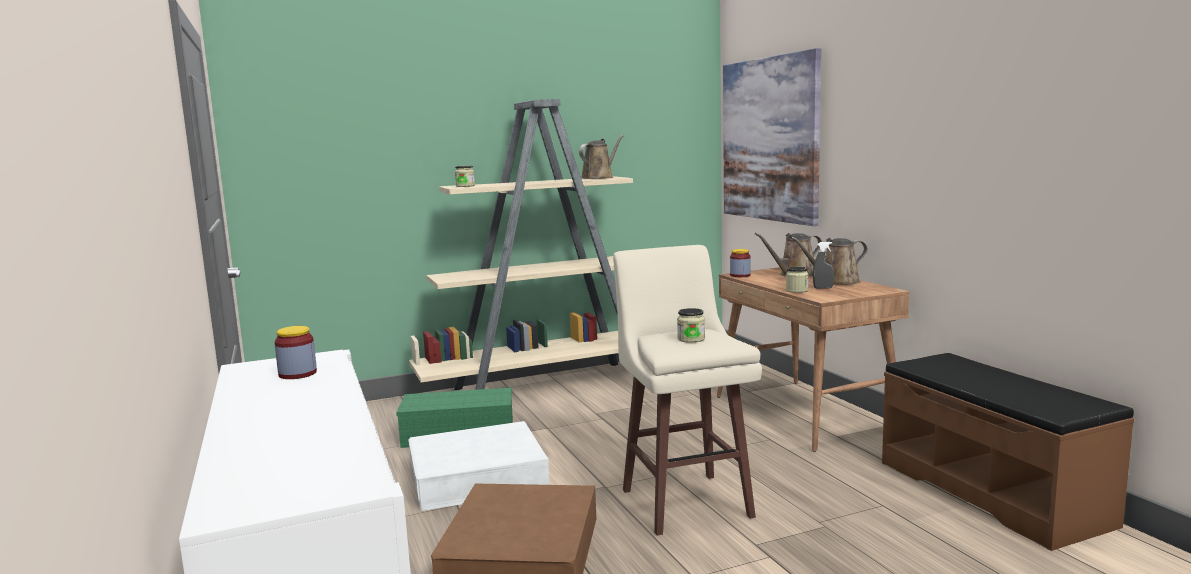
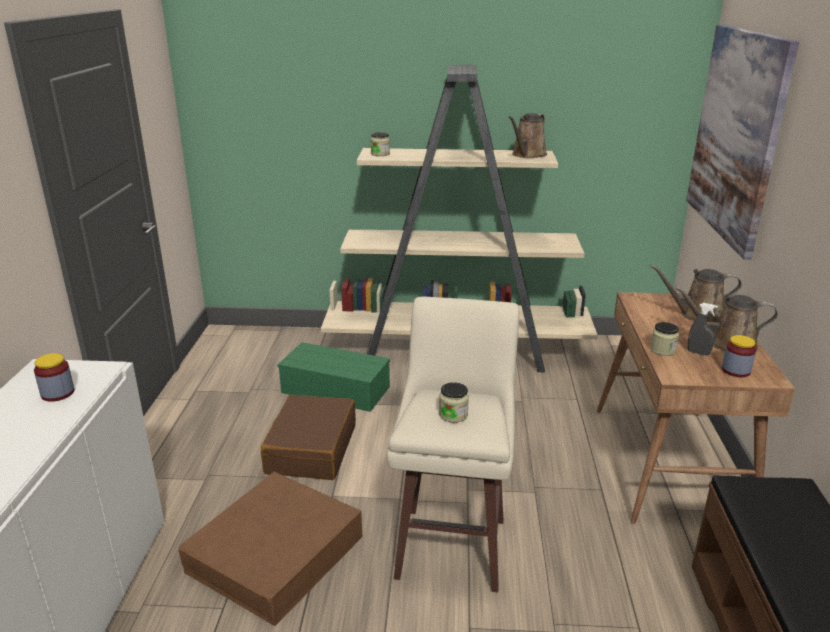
camera: 25 degrees right, 15 degrees up
(478, 477) = (311, 449): white storage box -> brown suitcase
(599, 178) = (527, 155): brown watering can -> brown watering can turned 150 degrees clockwise
(740, 275) = (635, 301): jar -> jar (735, 370)

